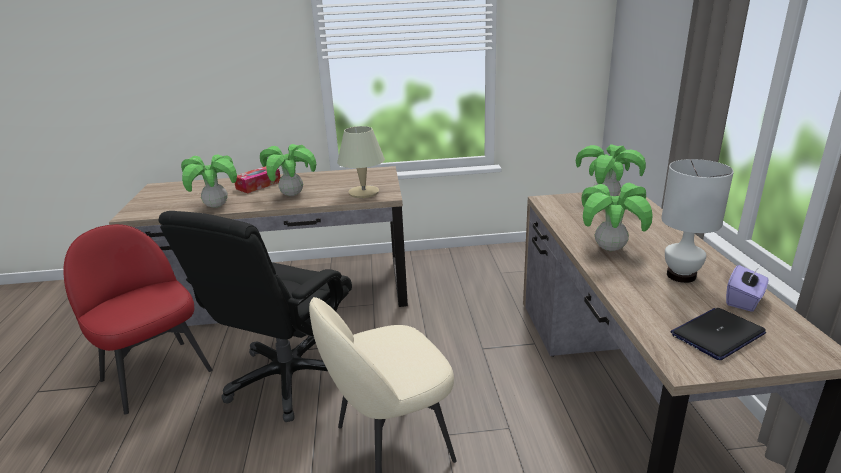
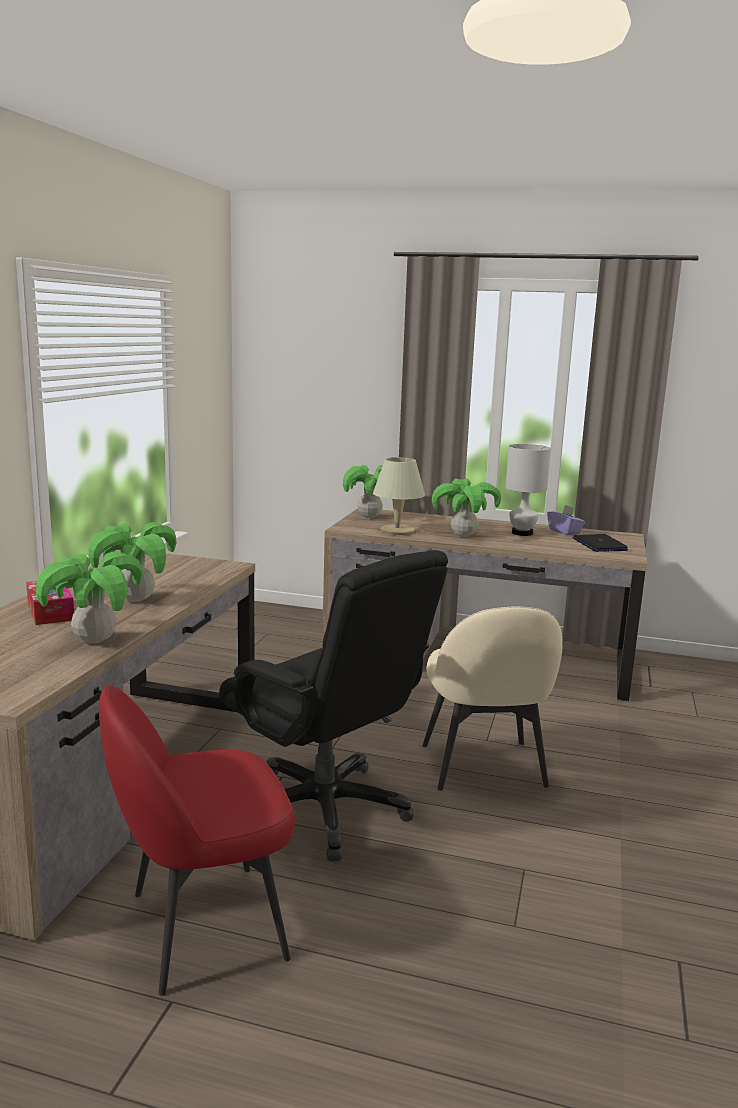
camera: 70 degrees left, 10 degrees down
(364, 193) = (201, 572): beige table lamp -> beige table lamp (397, 531)

